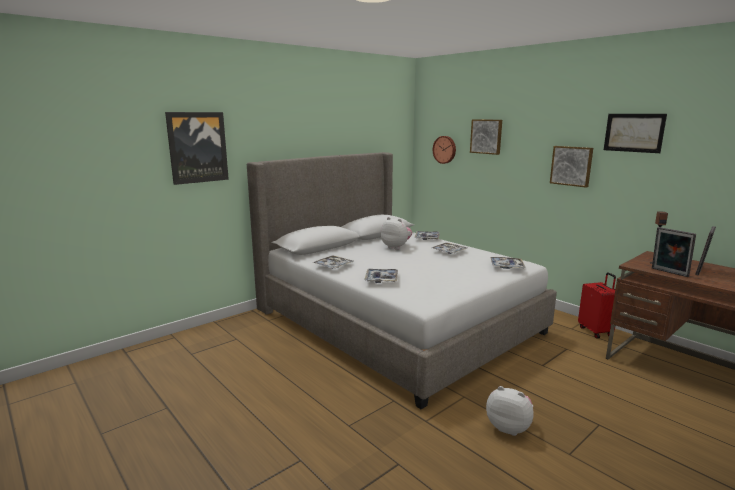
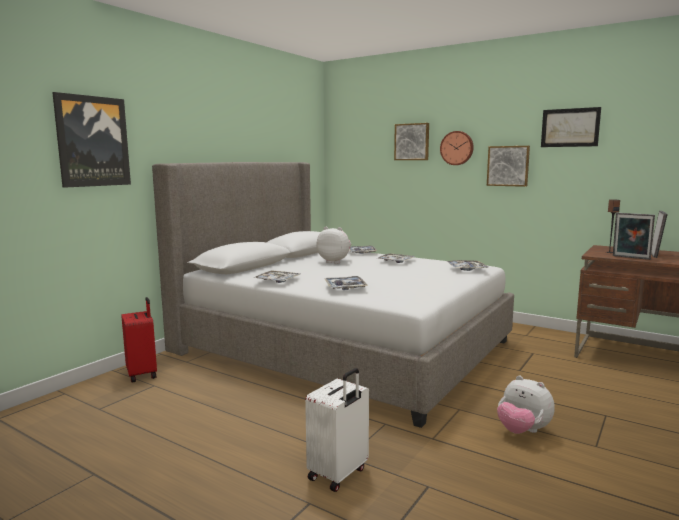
camera: 15 degrees left, 5 degrees down
(334, 439) = (339, 474): none -> white suitcase
(445, 149) = (363, 159): wall clock -> wall clock (457, 148)
(509, 427) = (522, 431): plush toy -> plush toy turned 150 degrees counterclockwise
(596, 331) = (550, 335): red suitcase -> red suitcase (143, 374)

